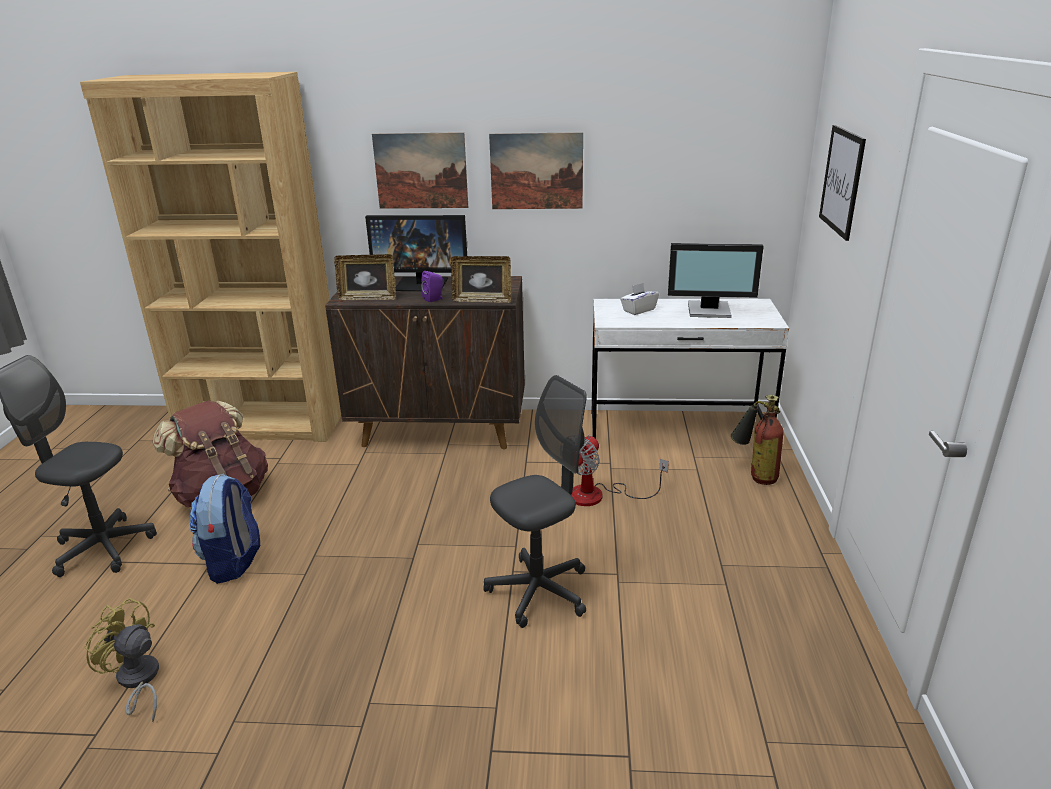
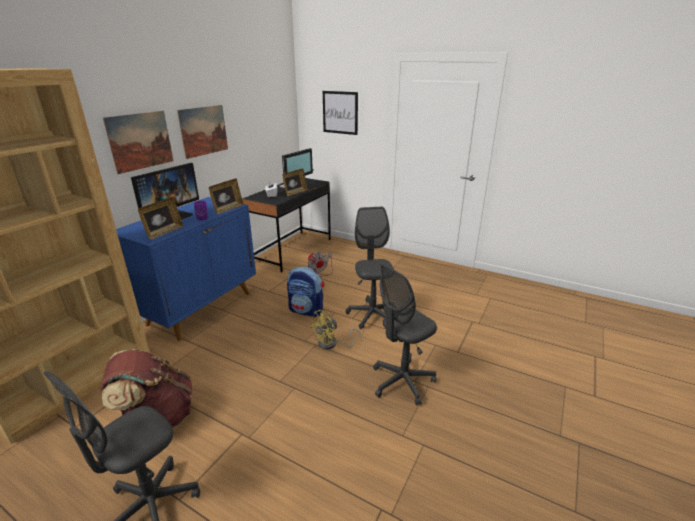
camera: 65 degrees left, 0 degrees up
(137, 681) = (342, 483): yellow fan -> yellow fan (332, 344)
(233, 562) = (251, 420): backpack -> backpack (306, 310)
(360, 687) = (402, 382): none -> grey office chair
(440, 430) = (201, 308): brown cabinet -> blue cabinet
(676, 321) = (295, 192): none -> picture frame
(677, 432) = (292, 250): white desk -> black desk
(754, 474) = (340, 247): fire extinguisher -> none

